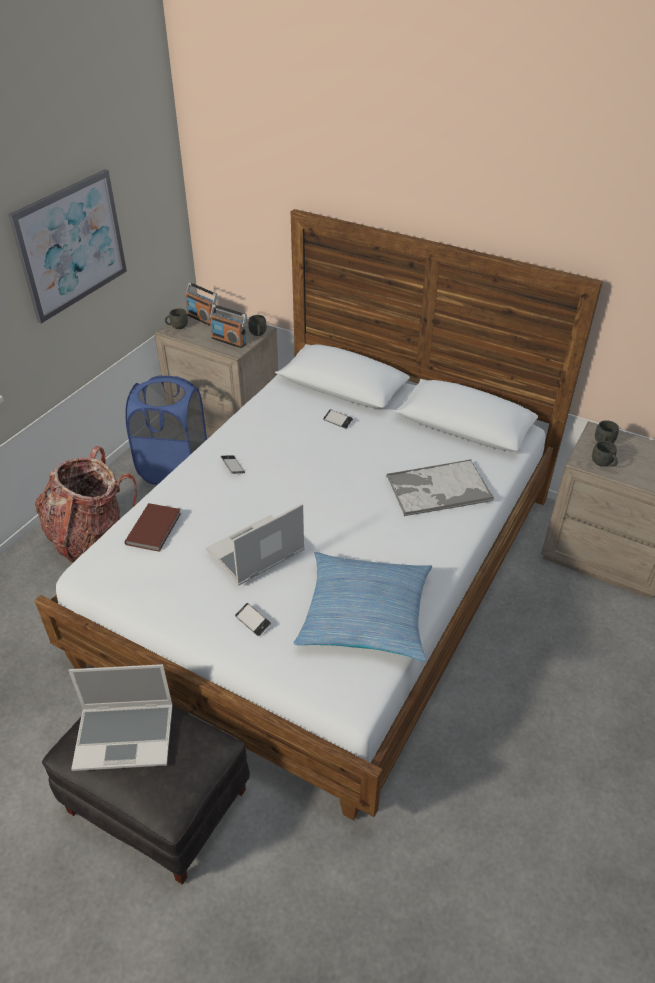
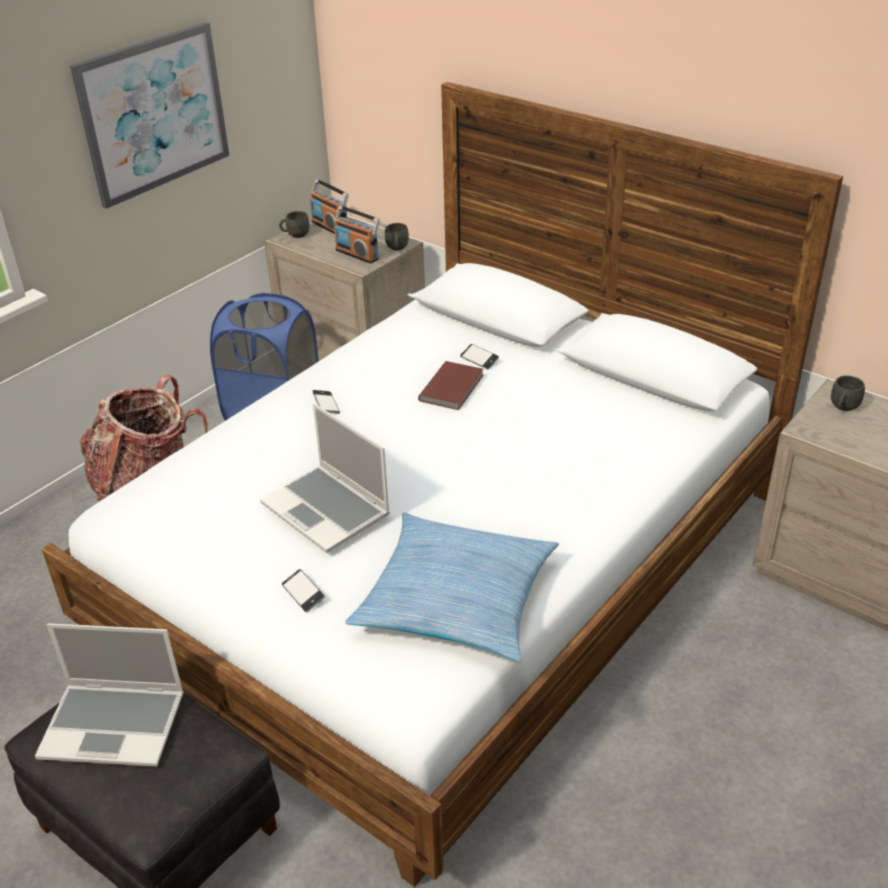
camera: 10 degrees right, 5 degrees down
(155, 528) = (206, 470): brown book -> brown book (453, 387)
(255, 553) = (328, 510): laptop -> laptop turned 105 degrees counterclockwise
(437, 489) = (595, 452): tray -> none
(603, 464) = (837, 434): grey mug -> none

